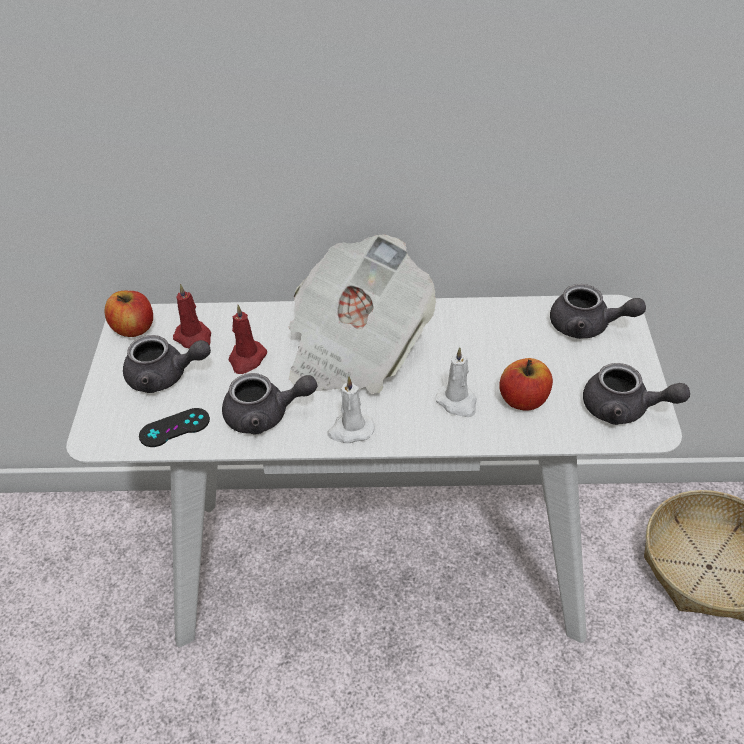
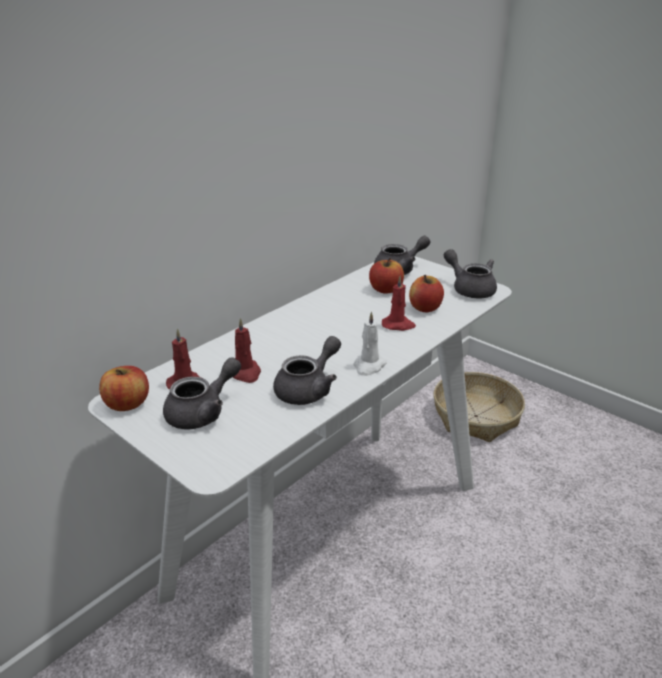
camera: 50 degrees left, 15 degrees down
(174, 428) = (260, 430): black game controller -> none
(355, 348) = (303, 334): newspaper -> none
(457, 402) = (398, 325): white candle -> red candle
(523, 345) = (385, 290): none -> apple
(624, 409) = (470, 289): grey teapot -> grey teapot turned 105 degrees counterclockwise

